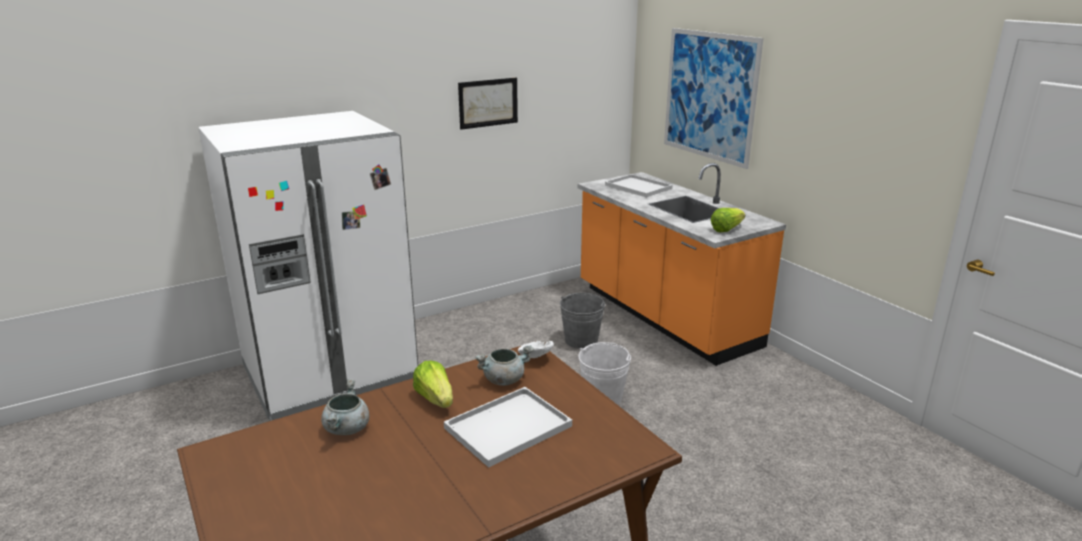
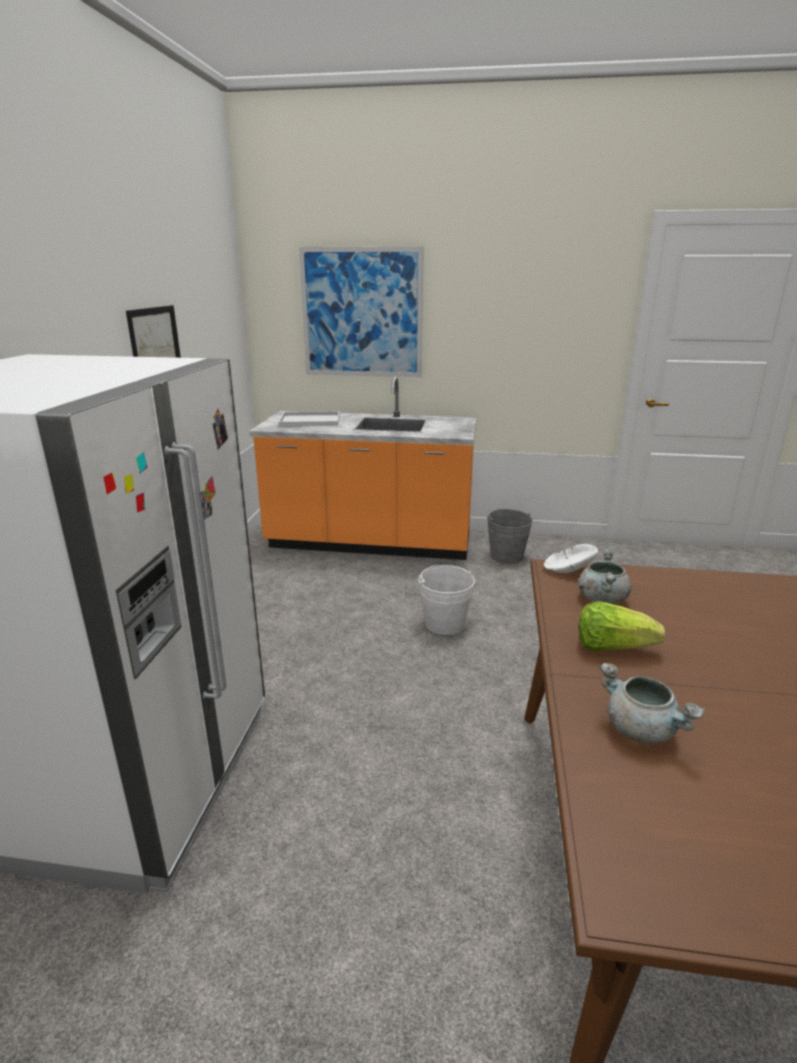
camera: 50 degrees left, 0 degrees up
(509, 425) = (703, 626): white tray -> none
(581, 340) = (344, 591): grey bucket -> grey bucket (506, 556)
(726, 229) = (454, 429): lettuce -> none

